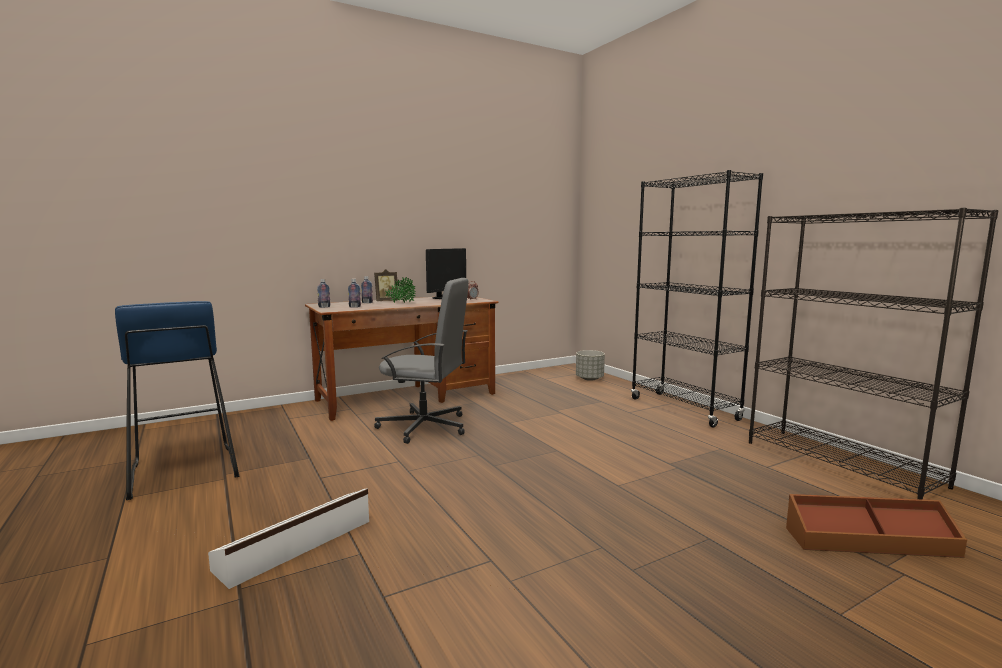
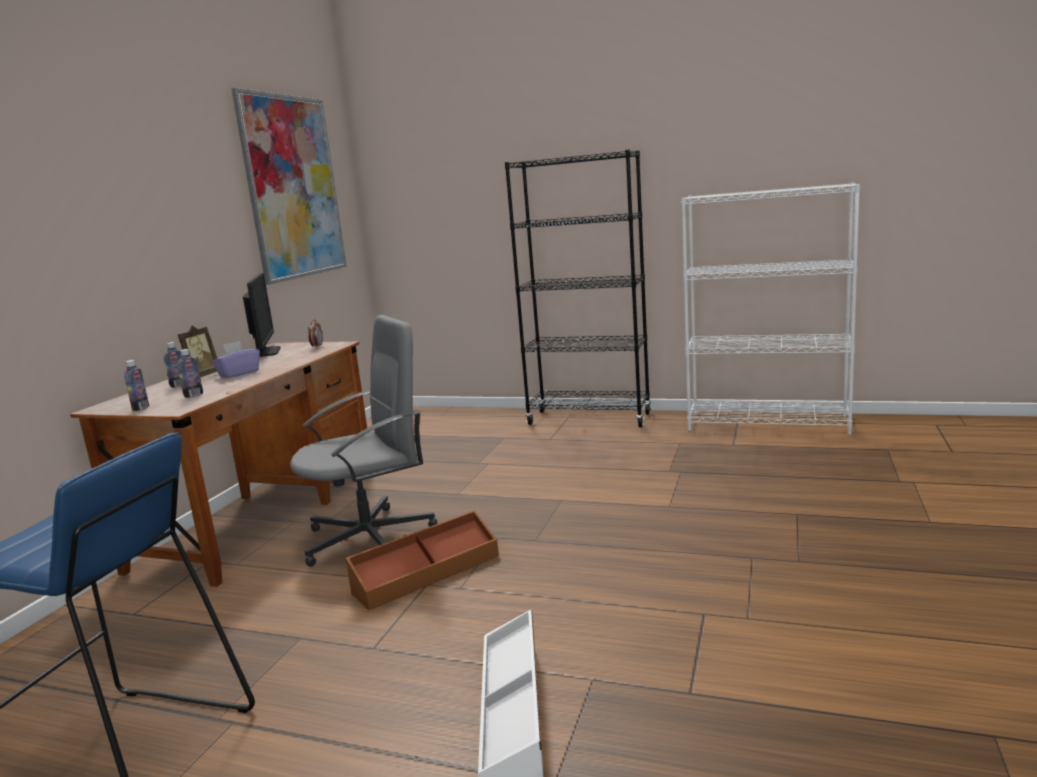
camera: 40 degrees left, 5 degrees up
(401, 303) = (238, 373): potted plant -> purple tissue box
(510, 196) = (293, 187): none -> picture
(589, 379) = (443, 418): grey planter -> none
(841, 463) = (768, 423): black bookcase -> white bookcase
(869, 541) = (868, 470): brown storage box -> brown storage box (426, 573)

